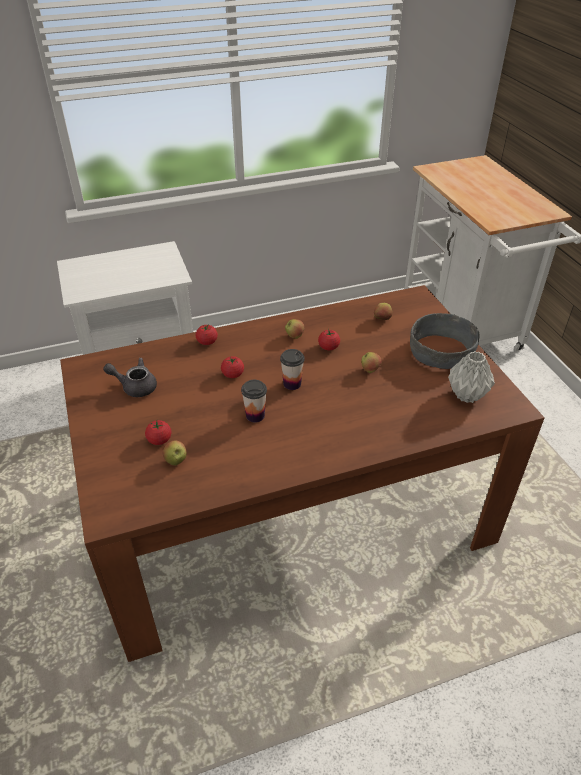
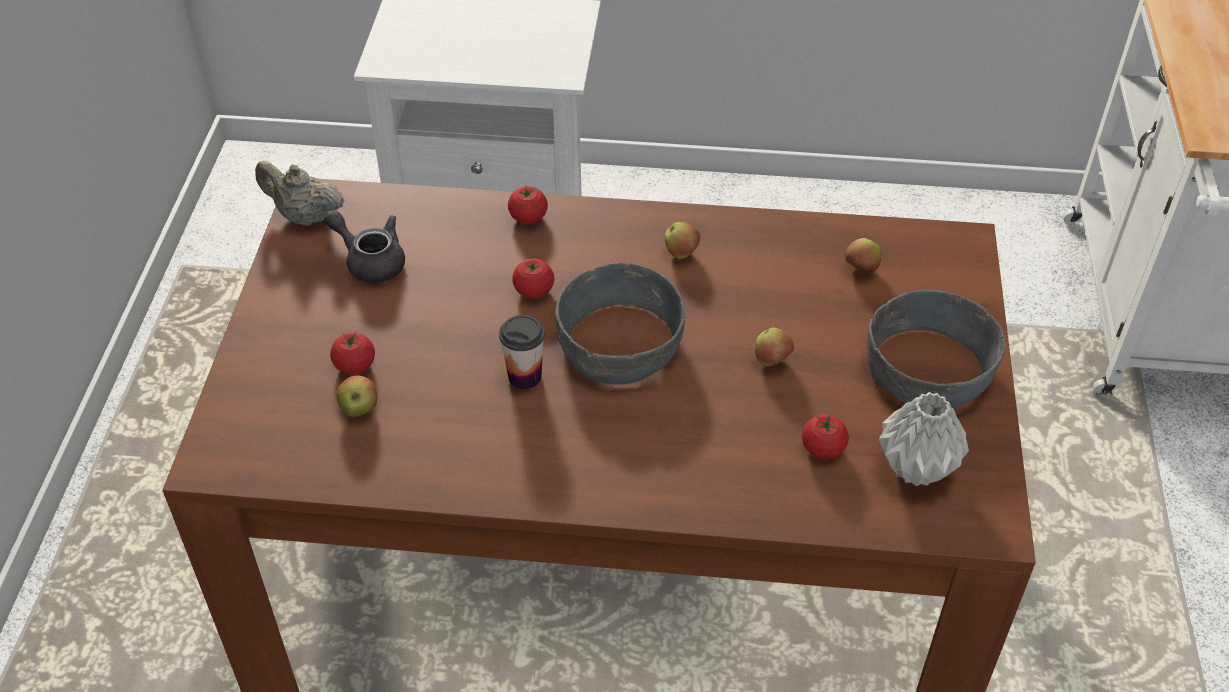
camera: 25 degrees right, 5 degrees up
(82, 376) = (304, 216): none -> beige teapot
(292, 384) = (620, 341): cup -> grey bowl
(328, 347) = (727, 293): tomato -> tomato (823, 448)

